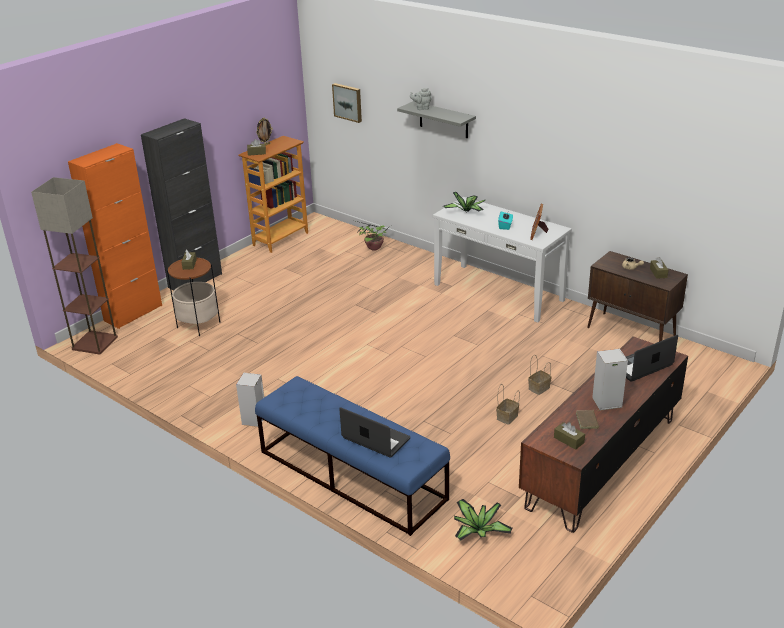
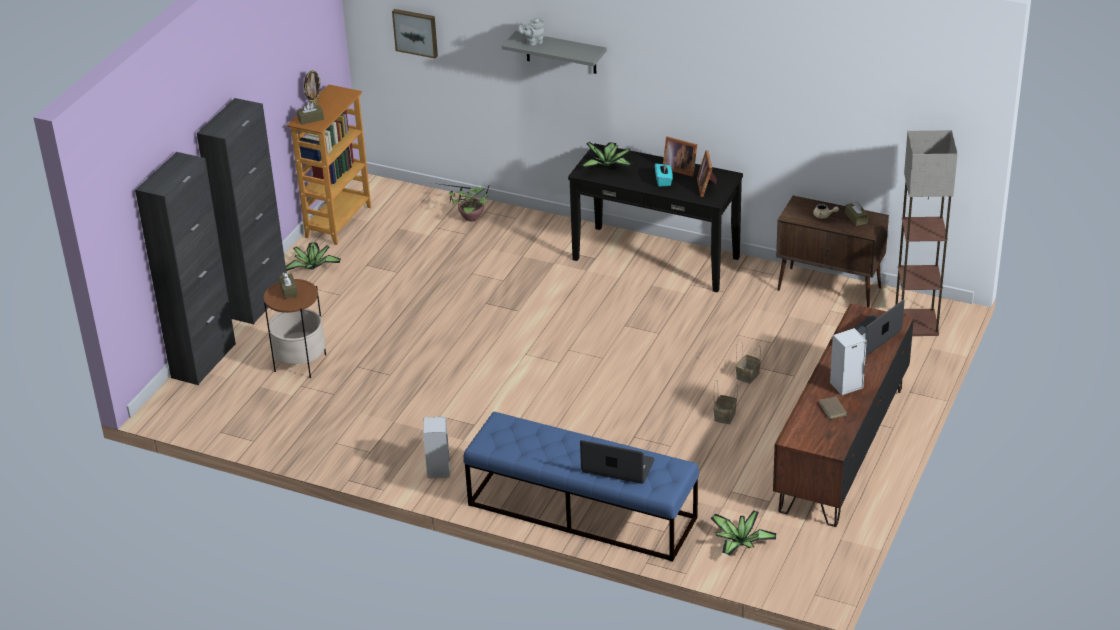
camera: 15 degrees left, 5 degrees up
(95, 343) = (180, 410): floor lamp -> floor lamp (916, 324)
(133, 313) = (203, 361): orange cabinet -> black cabinet
(246, 264) = (312, 267): none -> potted plant
(498, 292) = (656, 258): white console table -> black console table
(521, 219) = (679, 168): none -> picture frame
(569, 440) = (821, 433): brown tissue box -> none

